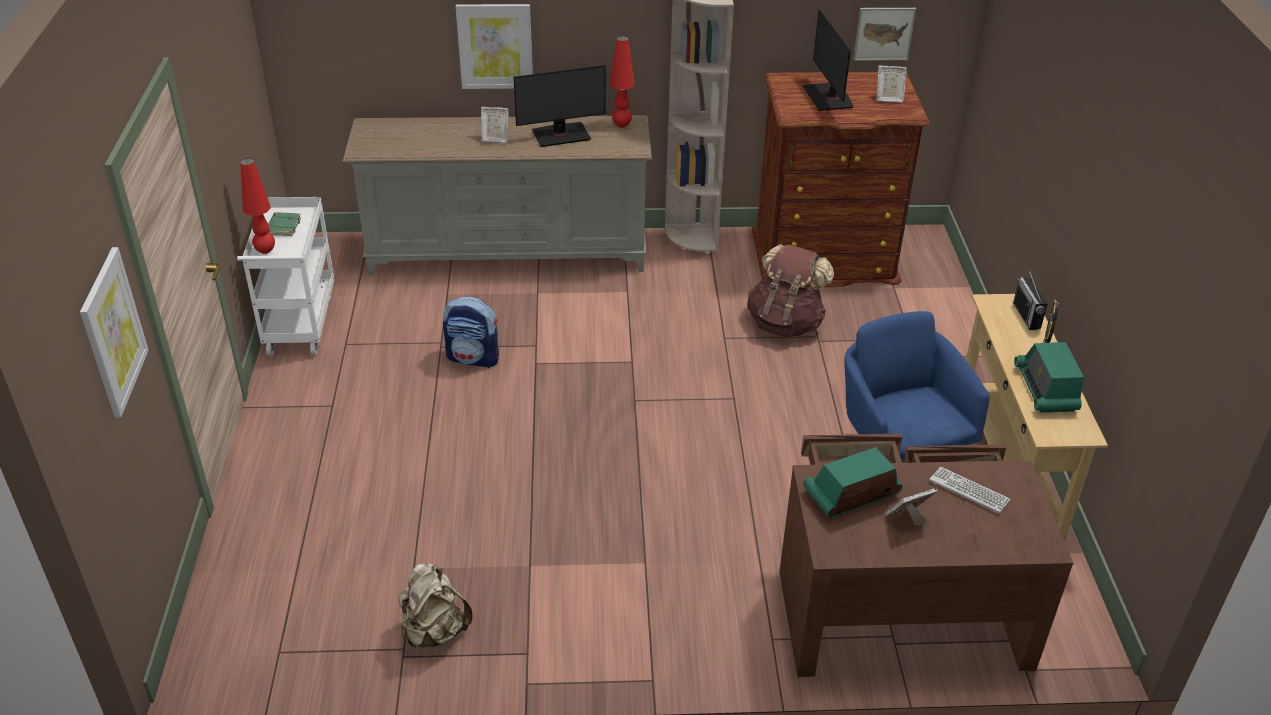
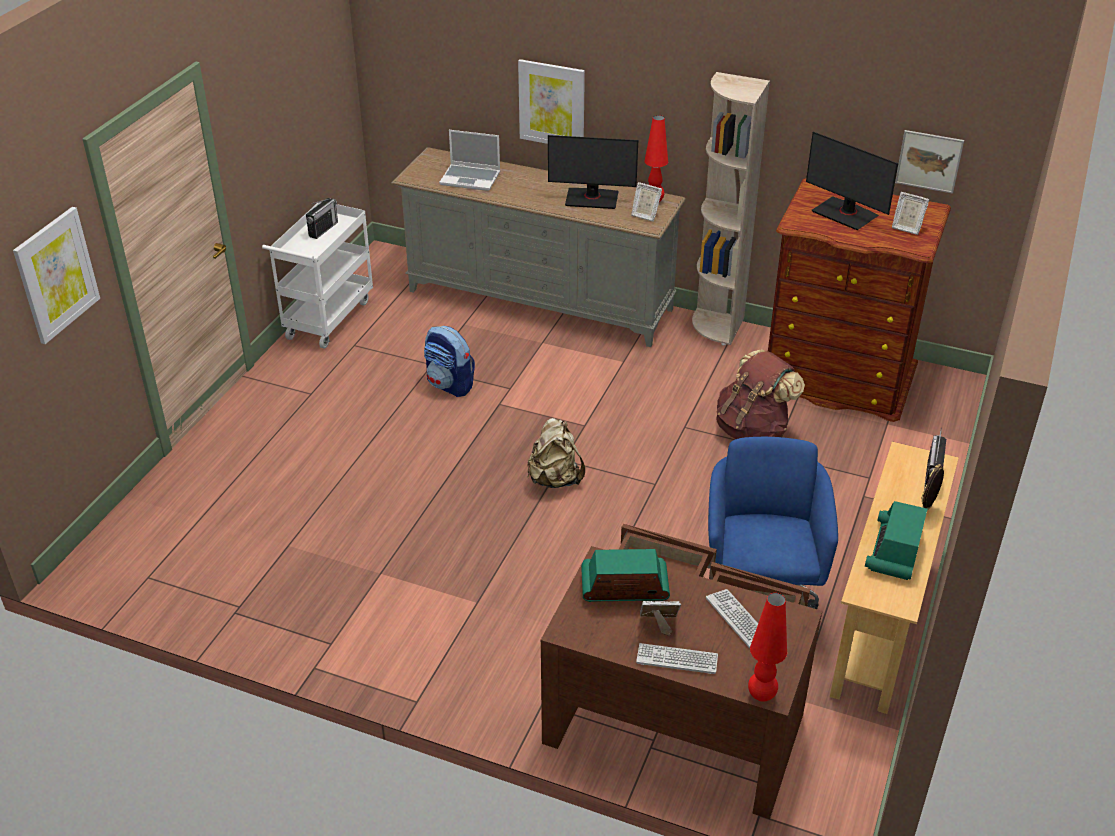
camera: 25 degrees right, 0 degrees up
(265, 251) = (296, 246): red table lamp -> red table lamp (762, 695)
(283, 227) = (323, 229): green book -> radio
(425, 140) = (471, 178): none -> laptop
(434, 631) = (271, 601): beige backpack -> beige backpack (555, 479)
(495, 139) = (531, 190): picture frame -> picture frame (645, 215)
(828, 97) = (845, 214): monitor -> monitor turned 60 degrees counterclockwise
(946, 545) = (677, 659): none -> keyboard

